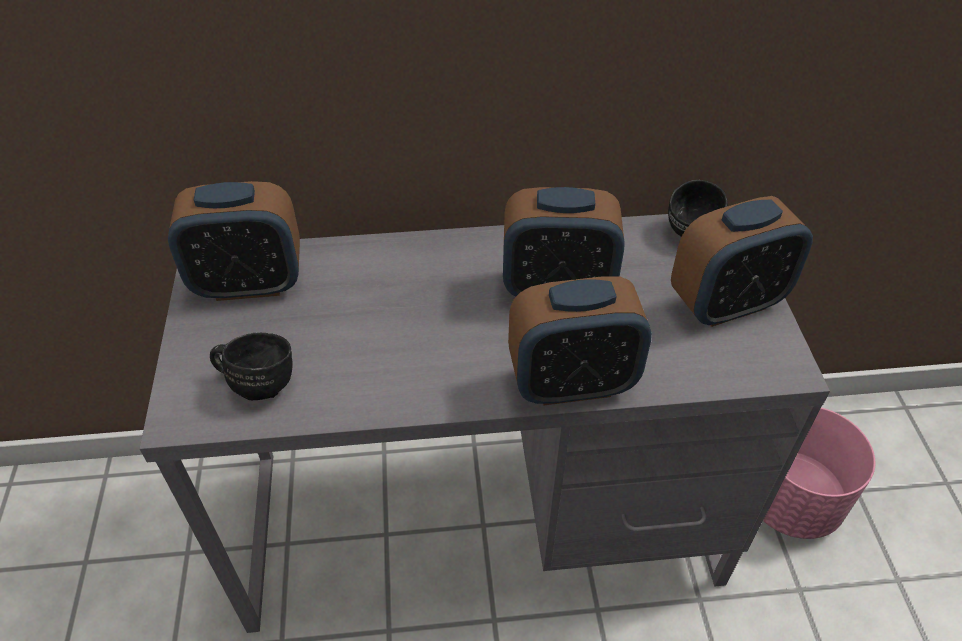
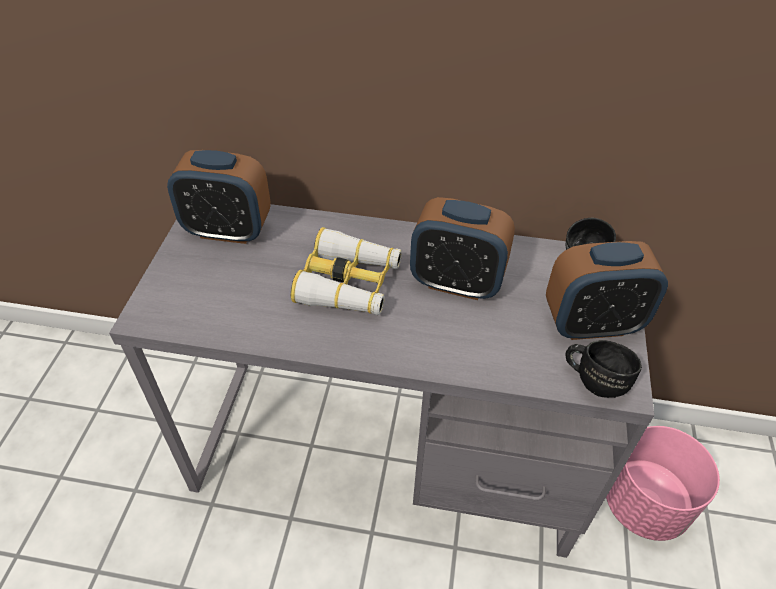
camera: 15 degrees right, 0 degrees up
(257, 381) = (207, 303): black mug -> black mug (595, 379)
(429, 317) = (349, 283): none -> binoculars
(572, 383) = (440, 359): alarm clock -> none

